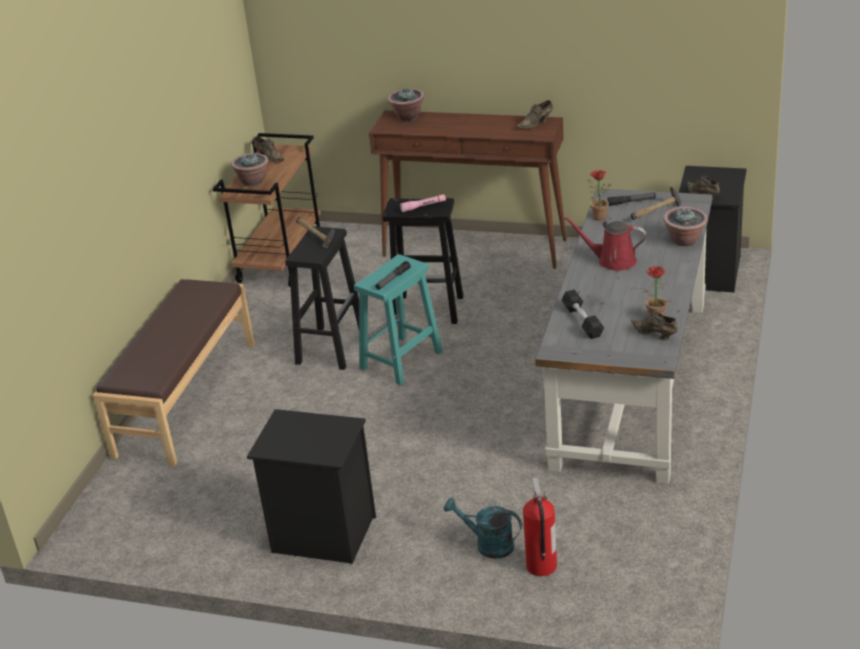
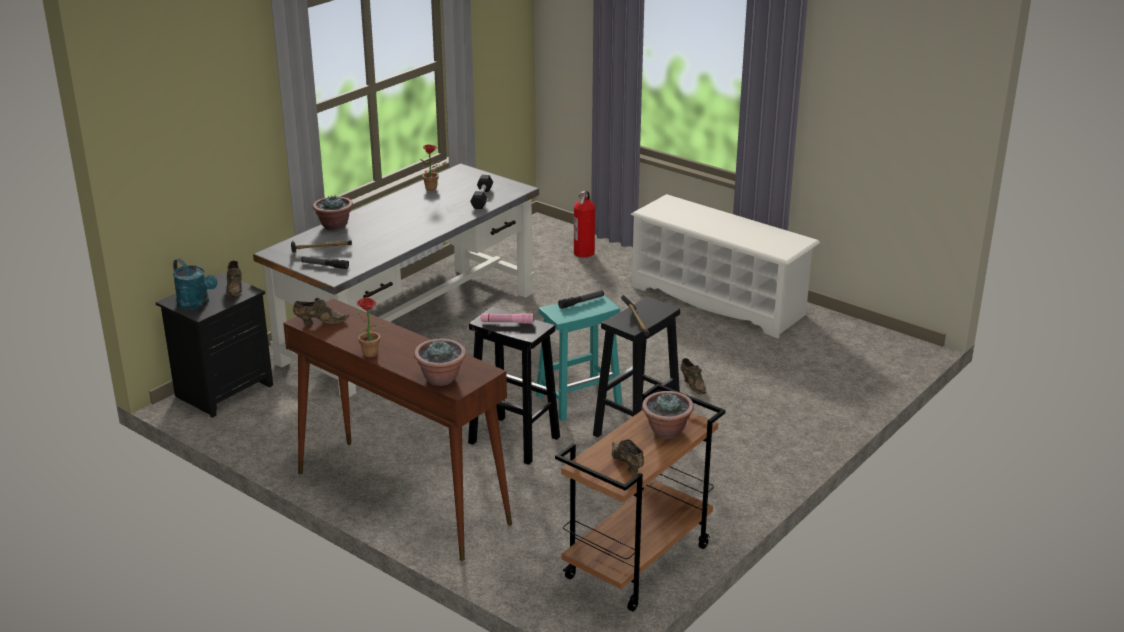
camera: 160 degrees left, 5 degrees down
(185, 398) = (803, 425): brown bench -> none
(321, 535) = (719, 301): black nightstand -> white shoe rack
(488, 545) = (608, 269): turquoise watering can -> turquoise watering can (197, 304)
(597, 216) = (370, 262): potted plant -> potted plant (371, 355)
(612, 261) = (408, 227): red watering can -> none
(655, 335) = (445, 180): brown shoe -> brown shoe (693, 385)

